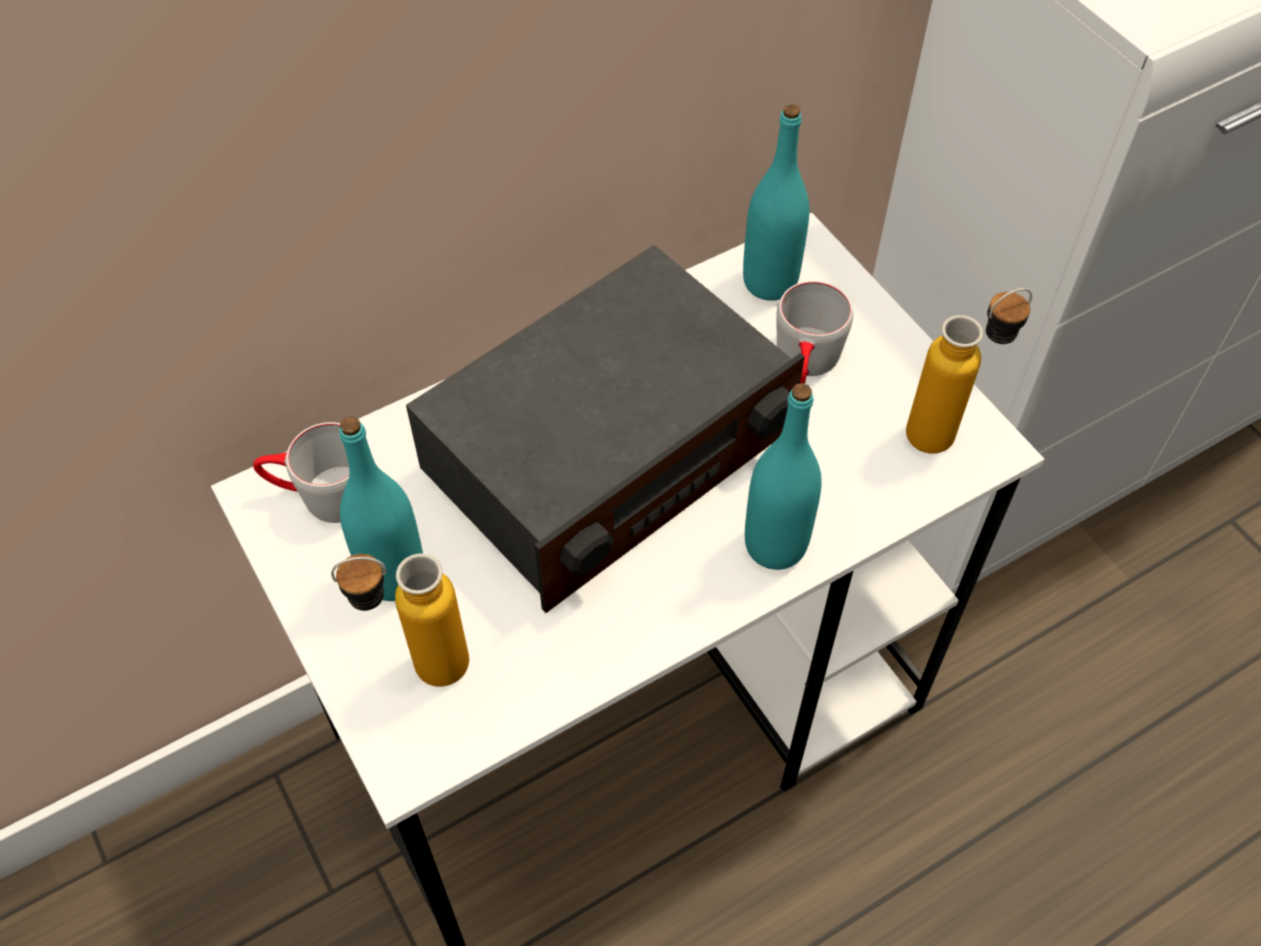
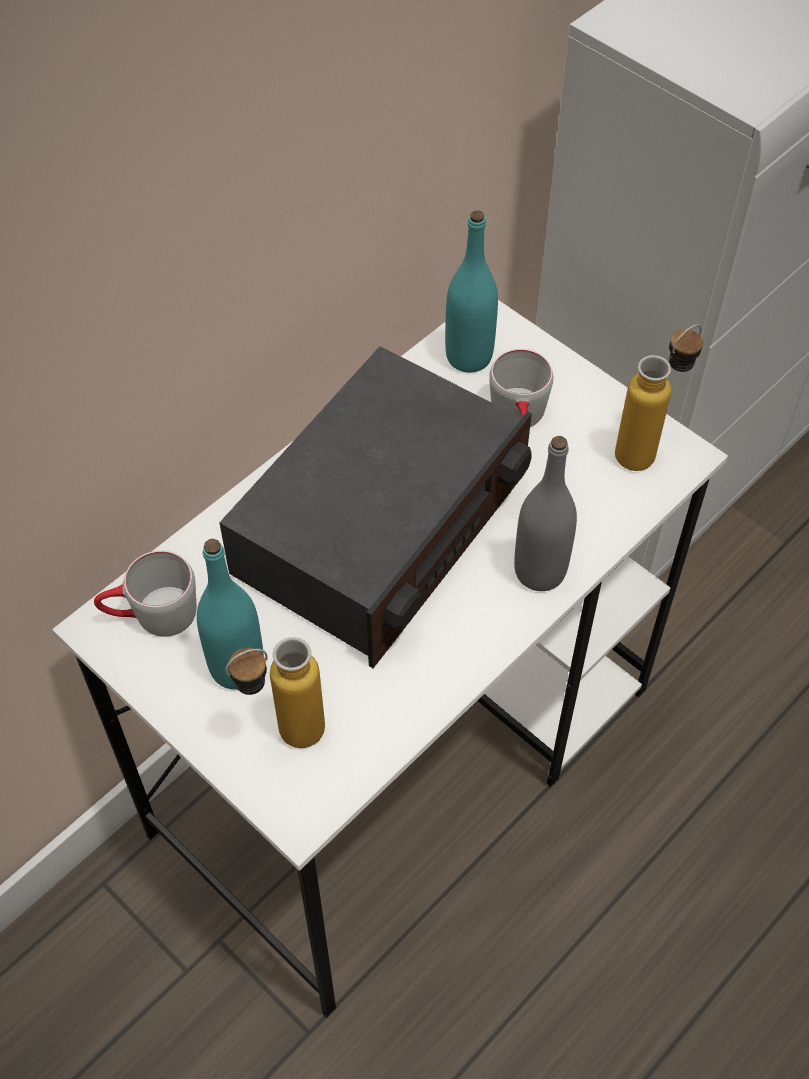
camera: 15 degrees left, 0 degrees up
(775, 545) = (540, 571): turquoise bottle -> grey bottle

